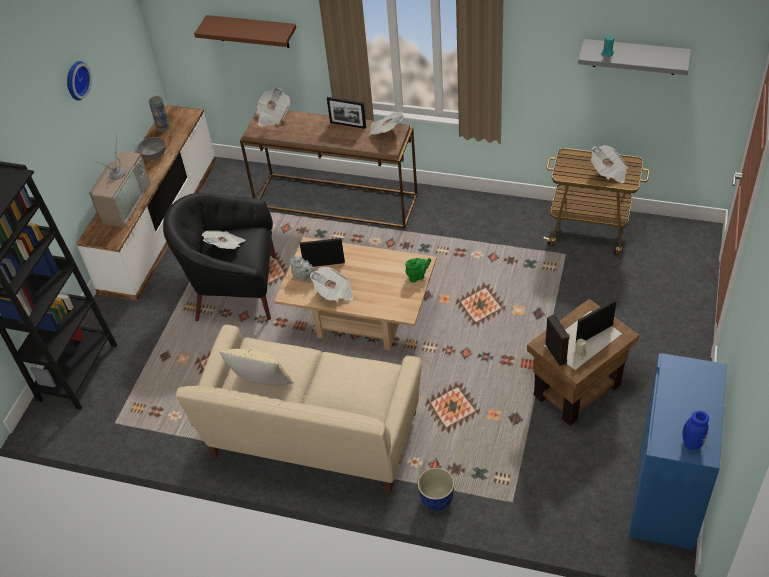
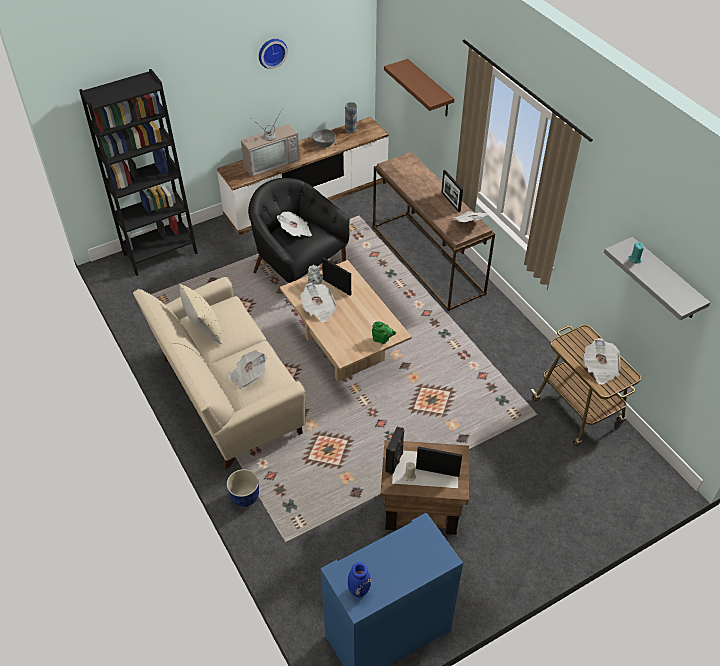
camera: 40 degrees right, 0 degrees up
(273, 116) = (411, 164): newspaper -> newspaper (248, 376)

